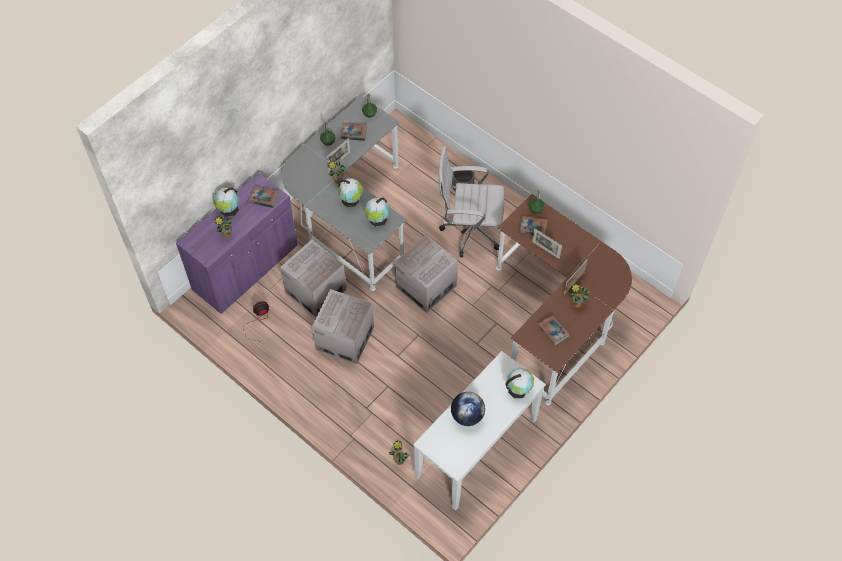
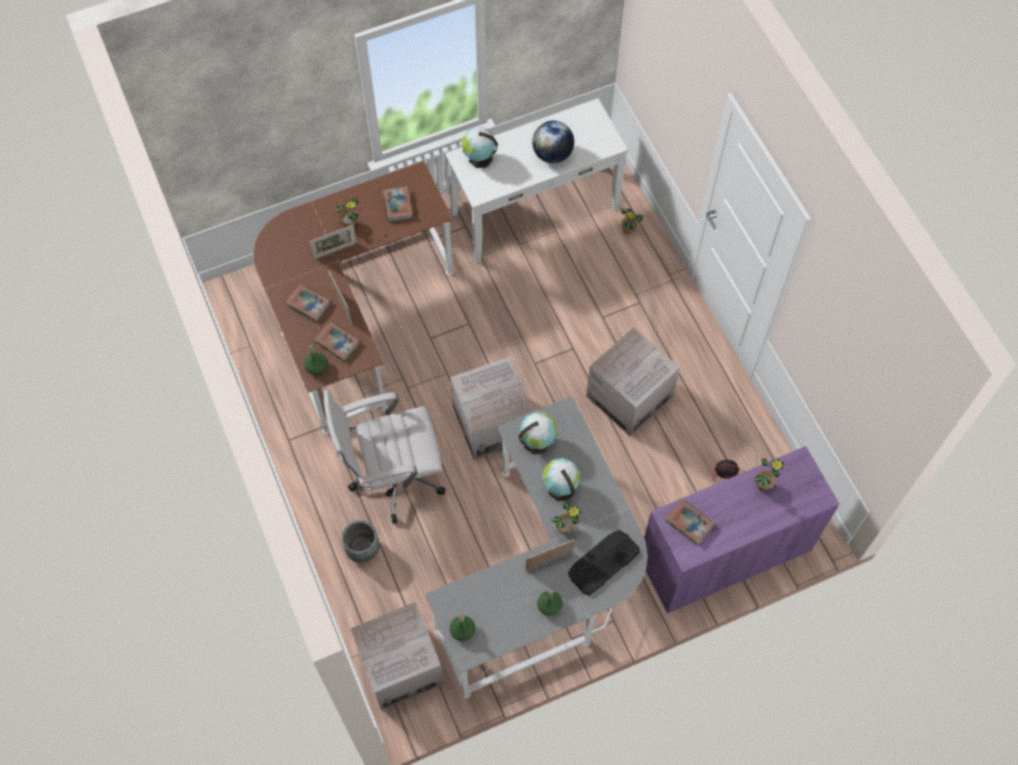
camera: 155 degrees left, 5 degrees up
(228, 210) = (747, 524): globe -> none
(307, 172) = (603, 563): none -> keyboard
(315, 291) = (640, 478): cardboard box -> cardboard box (400, 666)
(354, 133) = (504, 603): book -> book (308, 304)
(469, 231) = (392, 478): white office chair -> white office chair turned 135 degrees clockwise

